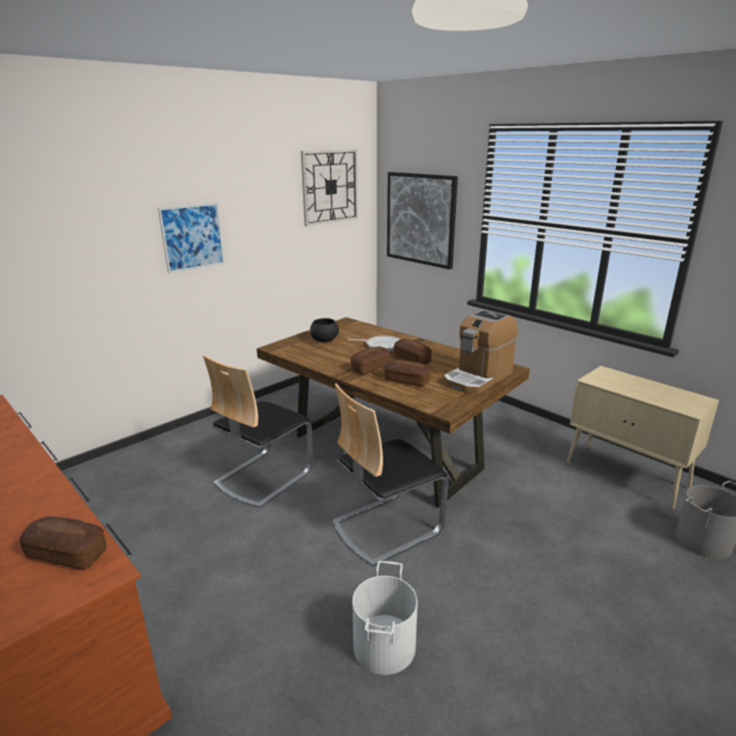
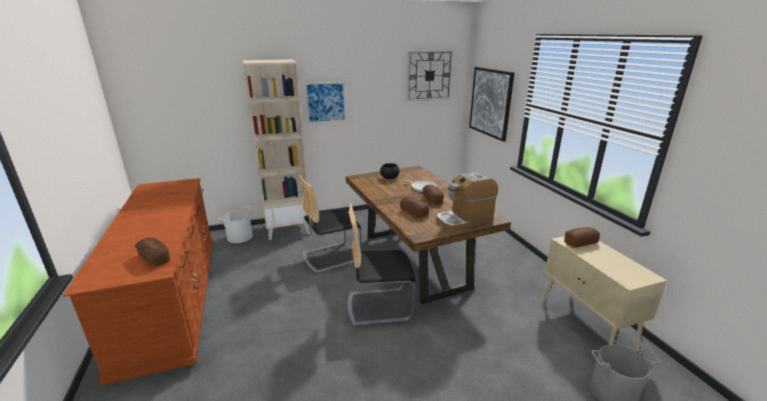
camera: 25 degrees right, 0 degrees up
(160, 452) = (288, 229): none -> beige bookcase
(370, 367) = (400, 200): bread -> bread (580, 243)
(383, 646) = (325, 372): white bucket -> white bucket (239, 237)

